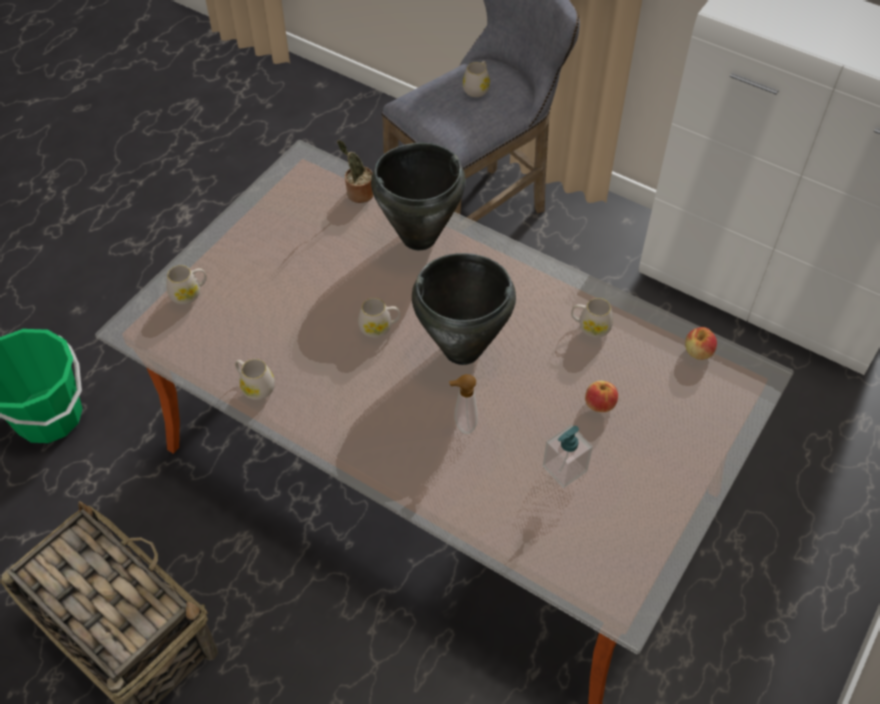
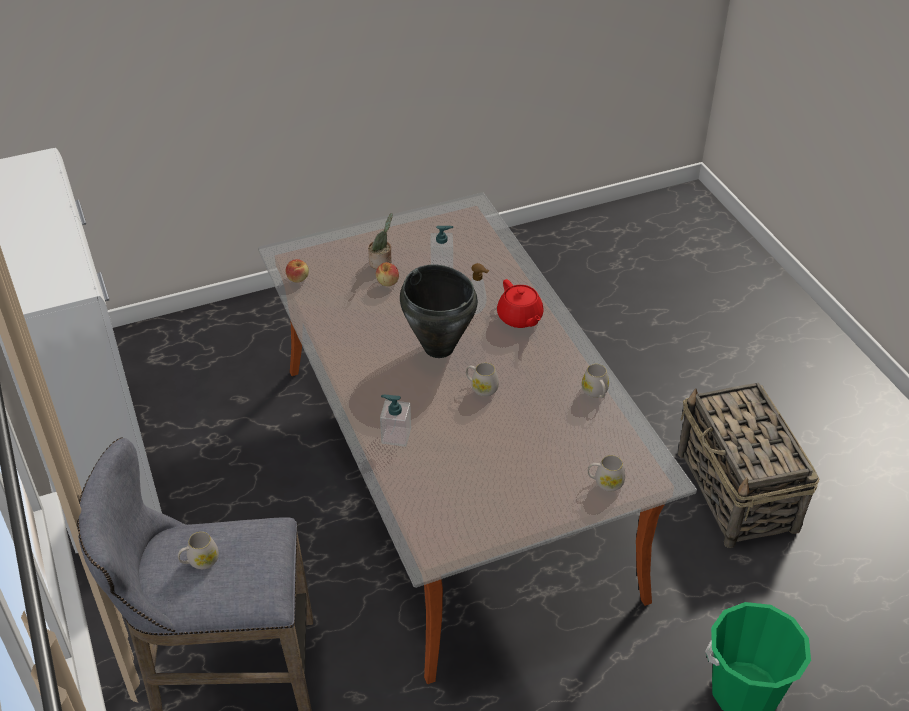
camera: 145 degrees left, 10 degrees down
(358, 193) = (409, 497): potted plant -> potted plant (382, 263)
(407, 441) = (520, 318): none -> red teapot
(418, 237) = (396, 436): black cooking pot -> soap dispenser
(590, 327) = (344, 321): white mug -> none

